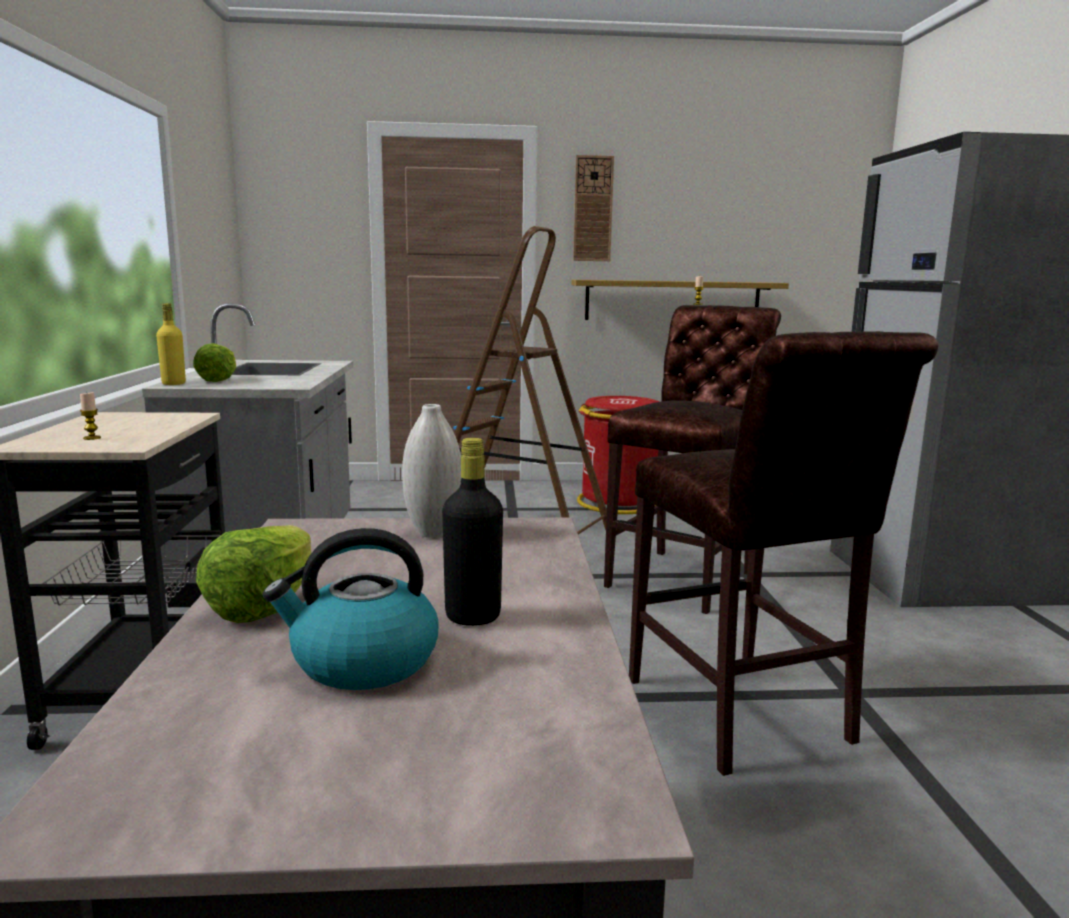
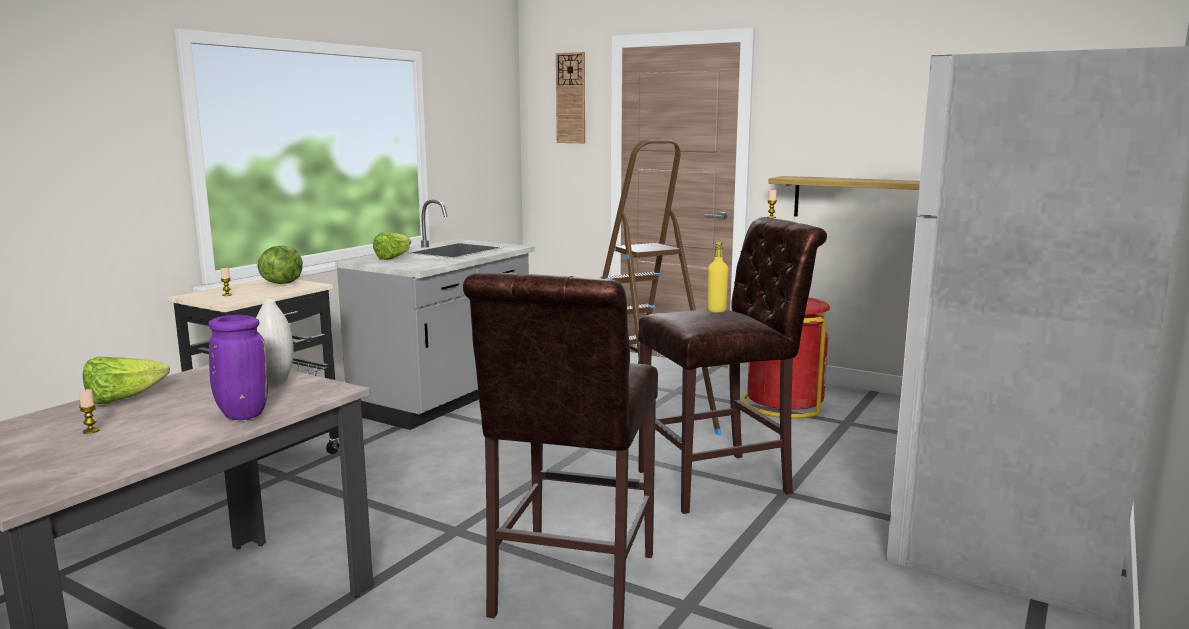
camera: 35 degrees right, 0 degrees up
(134, 417) = (282, 283): none -> lettuce
(173, 384) = (360, 259): yellow bottle -> yellow bottle (716, 310)
(362, 662) = (91, 431): kettle -> candle
(473, 617) = (173, 425): black bottle -> none
(524, 580) = (241, 415): none -> purple vase
(593, 209) = (805, 105): wall clock -> wall clock (571, 98)

